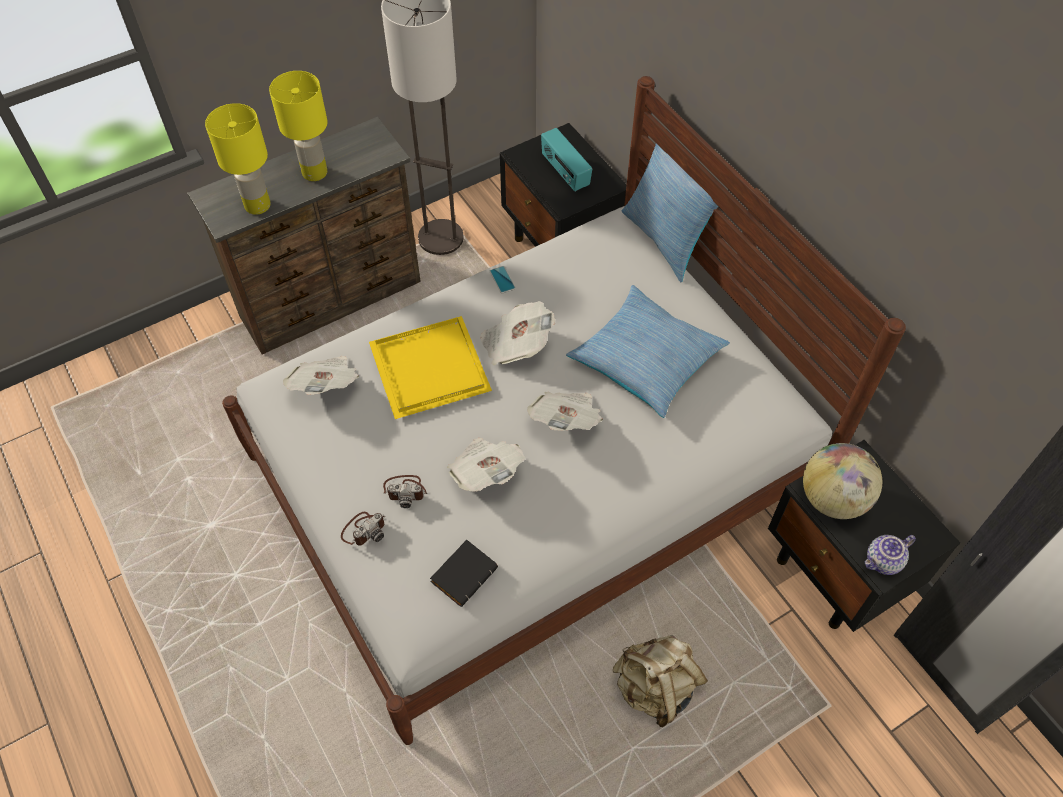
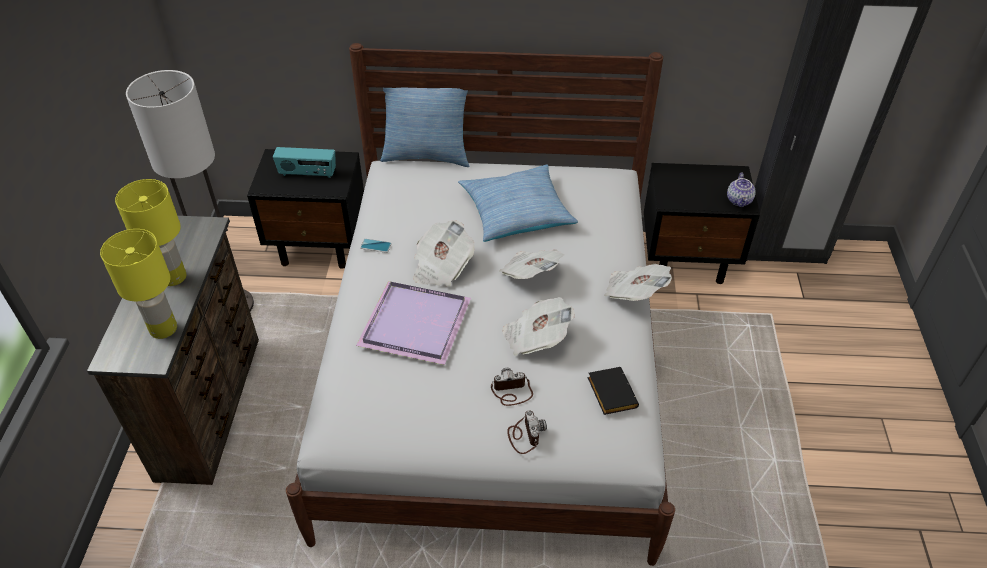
camera: 55 degrees left, 10 degrees down
(326, 385) = (368, 395): newspaper -> newspaper (634, 293)
(405, 490) = (511, 392): camera -> camera turned 135 degrees counterclockwise
(431, 366) = (414, 322): yellow tray -> purple tray
(656, 688) = (705, 391): beige backpack -> none
(833, 498) = (682, 196): globe -> none

